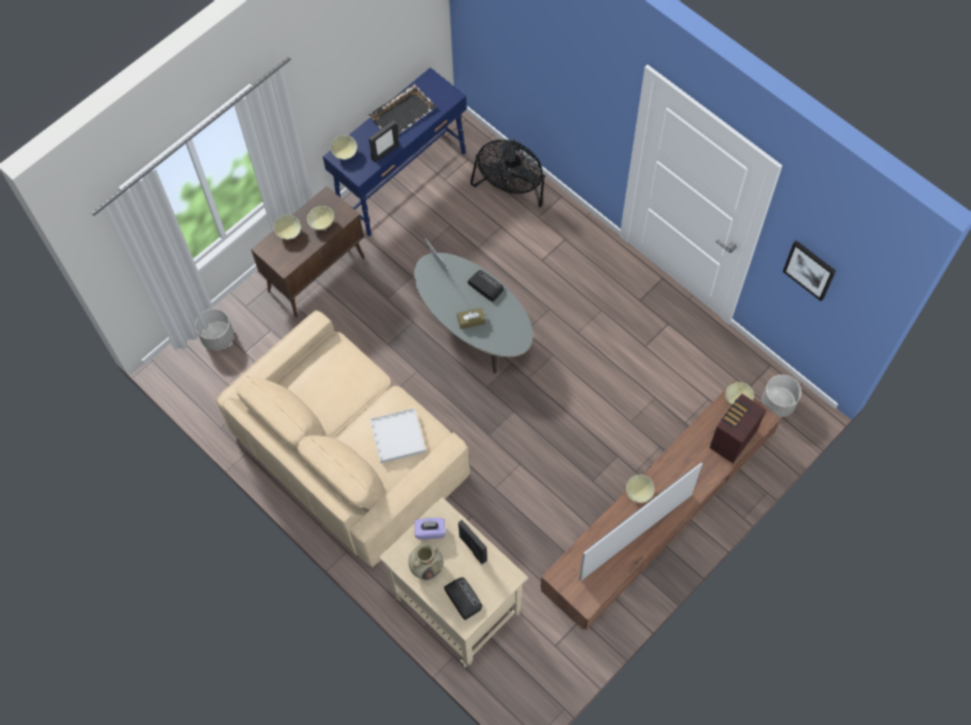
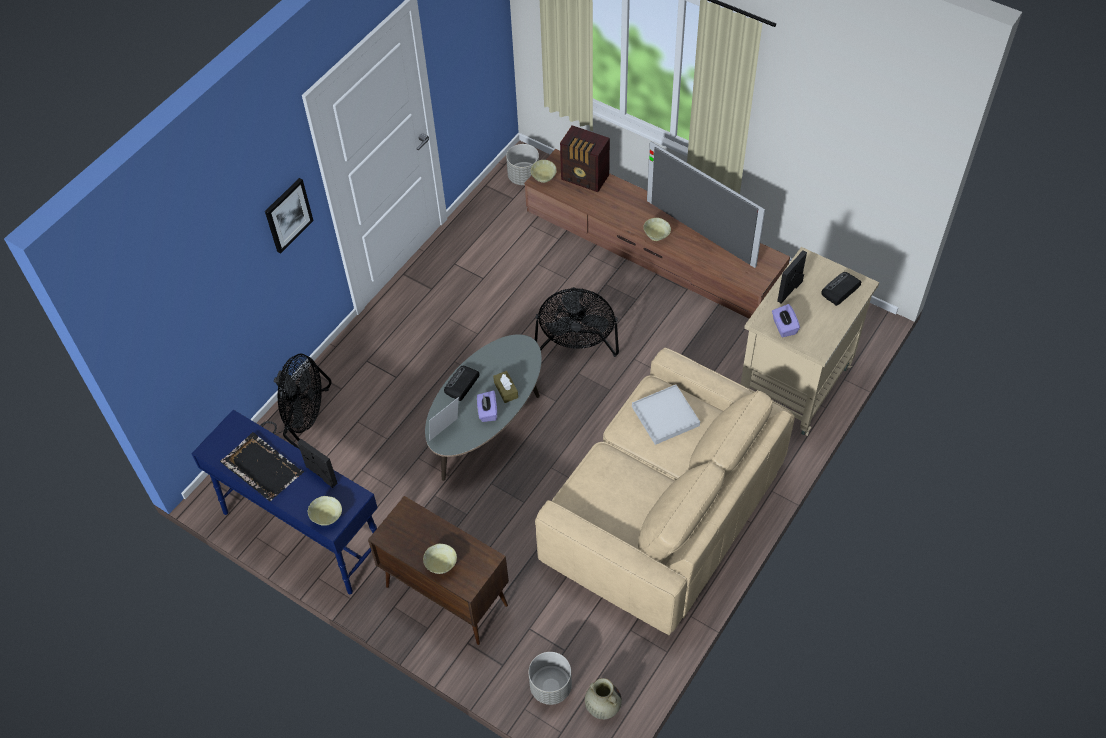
camera: 100 degrees left, 10 degrees down
(321, 223) = (422, 532): beige bowl -> none
(427, 566) = (820, 323): beige vase -> beige vase (602, 706)
(451, 303) = (487, 412): none -> purple tissue box
(552, 414) = (574, 341): none -> black fan
(810, 269) = (464, 48): picture -> picture (288, 215)

